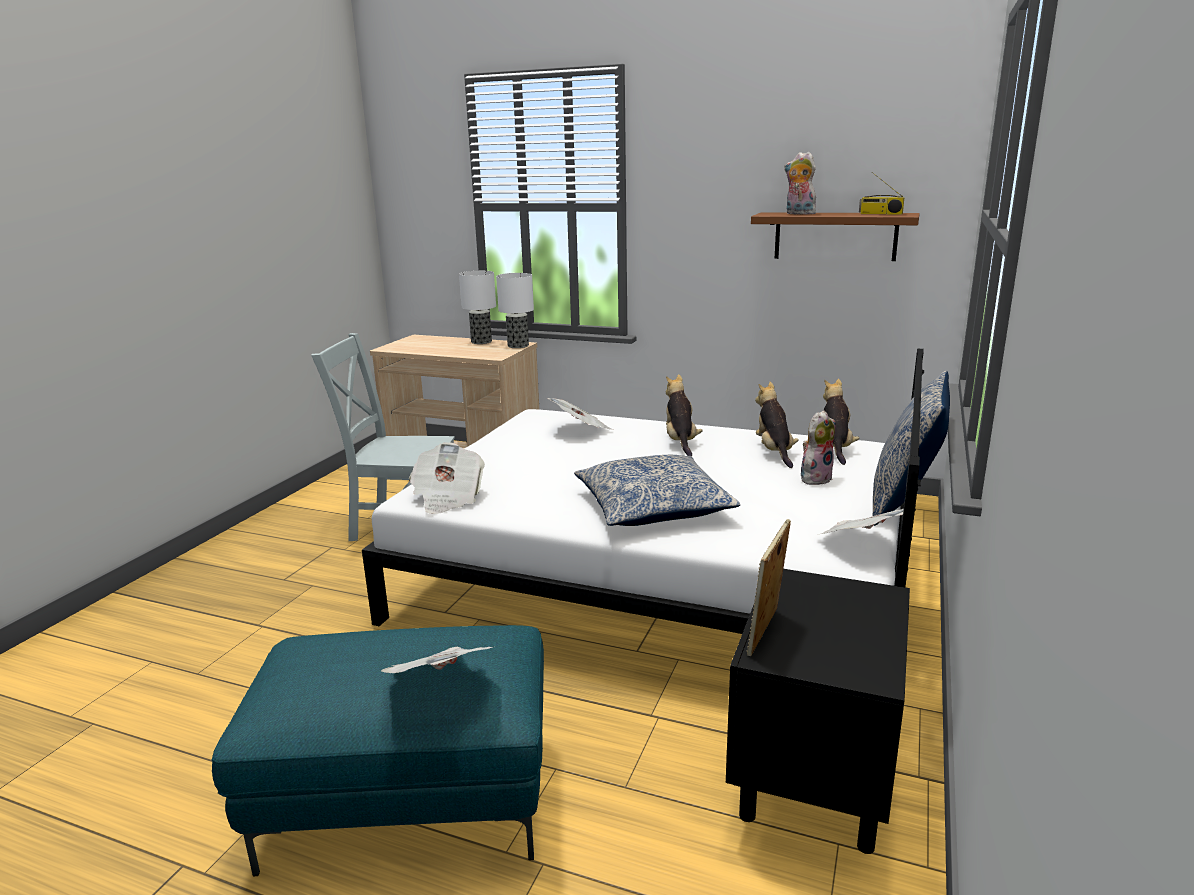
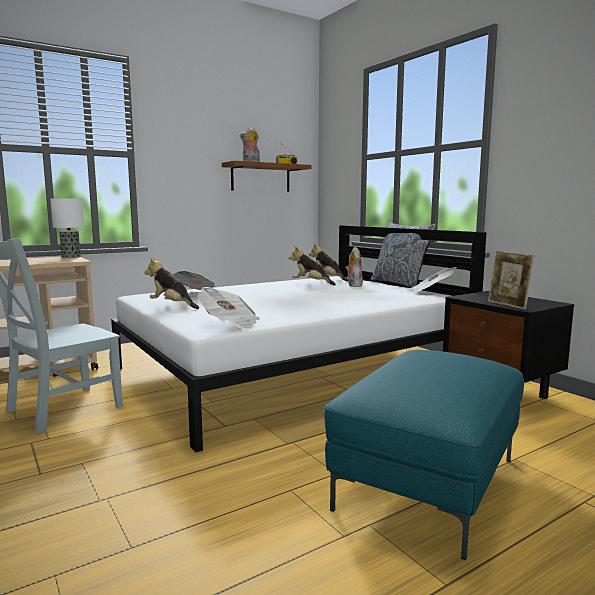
camera: 55 degrees left, 10 degrees down
(441, 683) = (474, 362): newspaper -> none
(480, 342) = (28, 259): table lamp -> none
(653, 507) = (335, 302): pillow -> none
(680, 441) = (262, 288): plush toy -> plush toy (172, 305)

